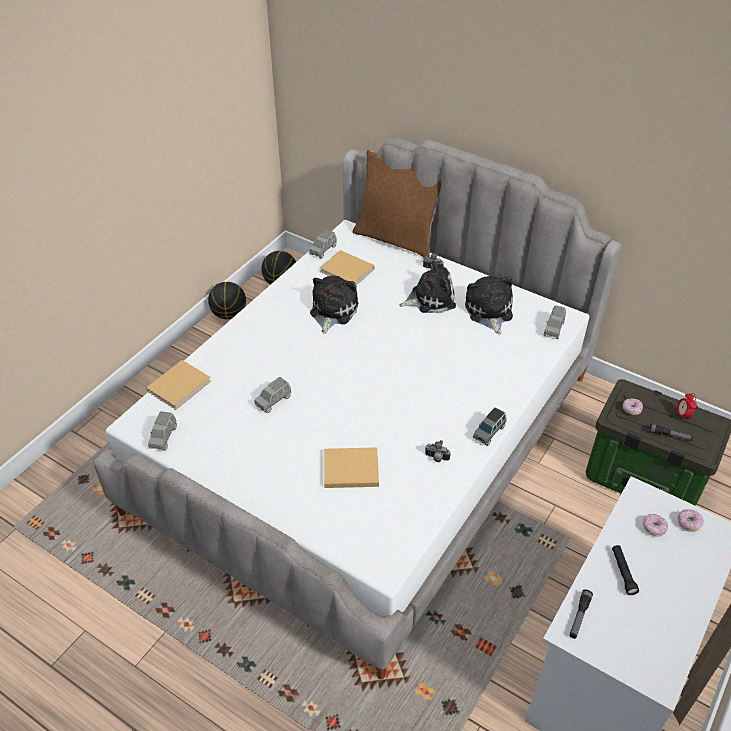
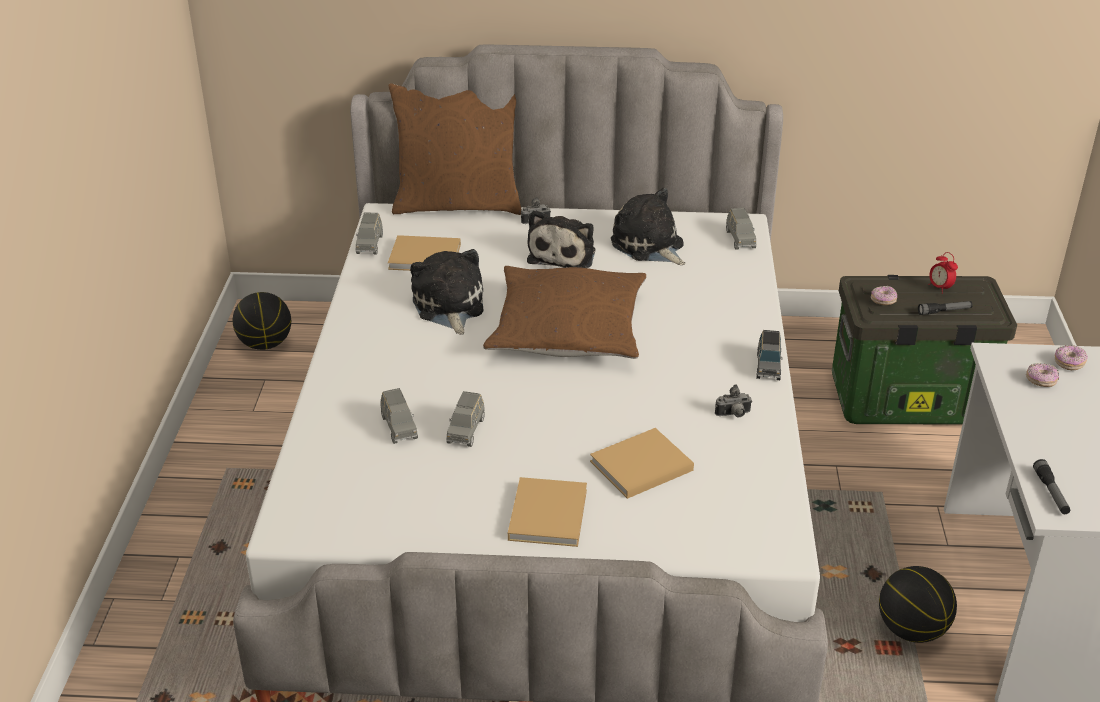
camera: 30 degrees left, 10 degrees down
(163, 437) = (347, 528): grey toy car -> grey toy car (399, 427)
(180, 385) = (313, 460): beige book -> beige book (548, 512)
(229, 314) = (219, 407): basketball -> basketball (912, 629)
(388, 354) = (567, 329): none -> brown pillow
(430, 298) = (564, 254): plush toy -> plush toy turned 150 degrees clockwise
(623, 572) = (1052, 433): black flashlight -> none

